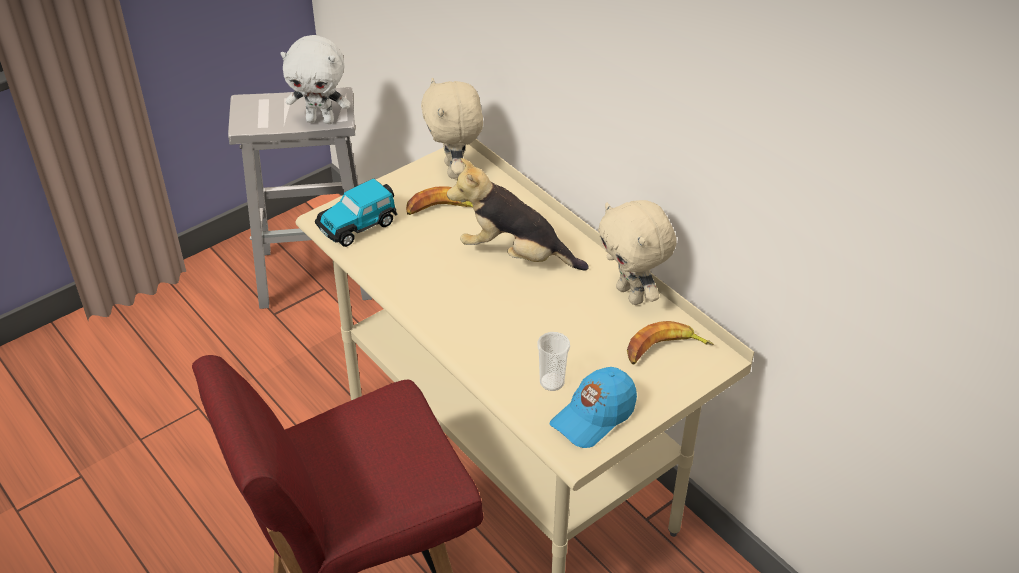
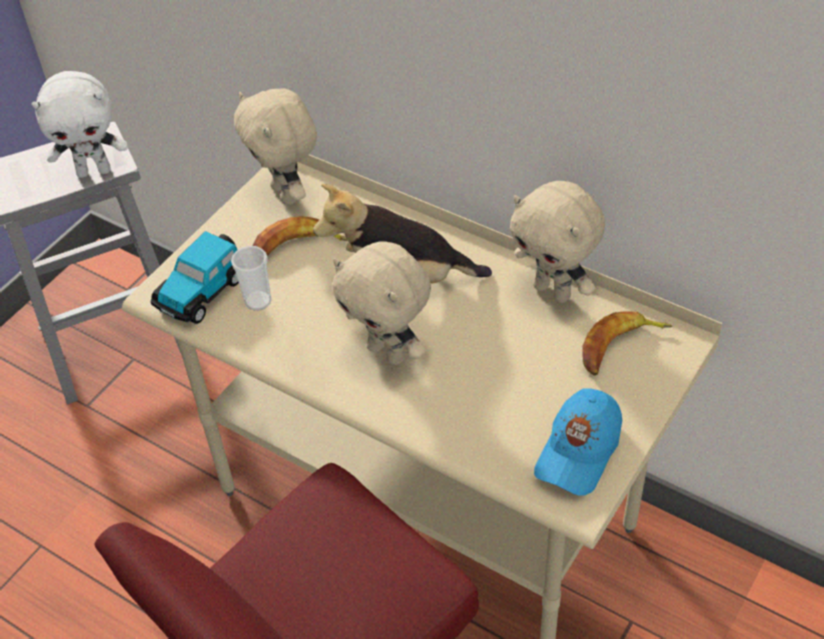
camera: 15 degrees left, 5 degrees up
(479, 305) = (388, 352): none -> beige plush toy
(552, 382) = (513, 423): cup -> cup (258, 301)

